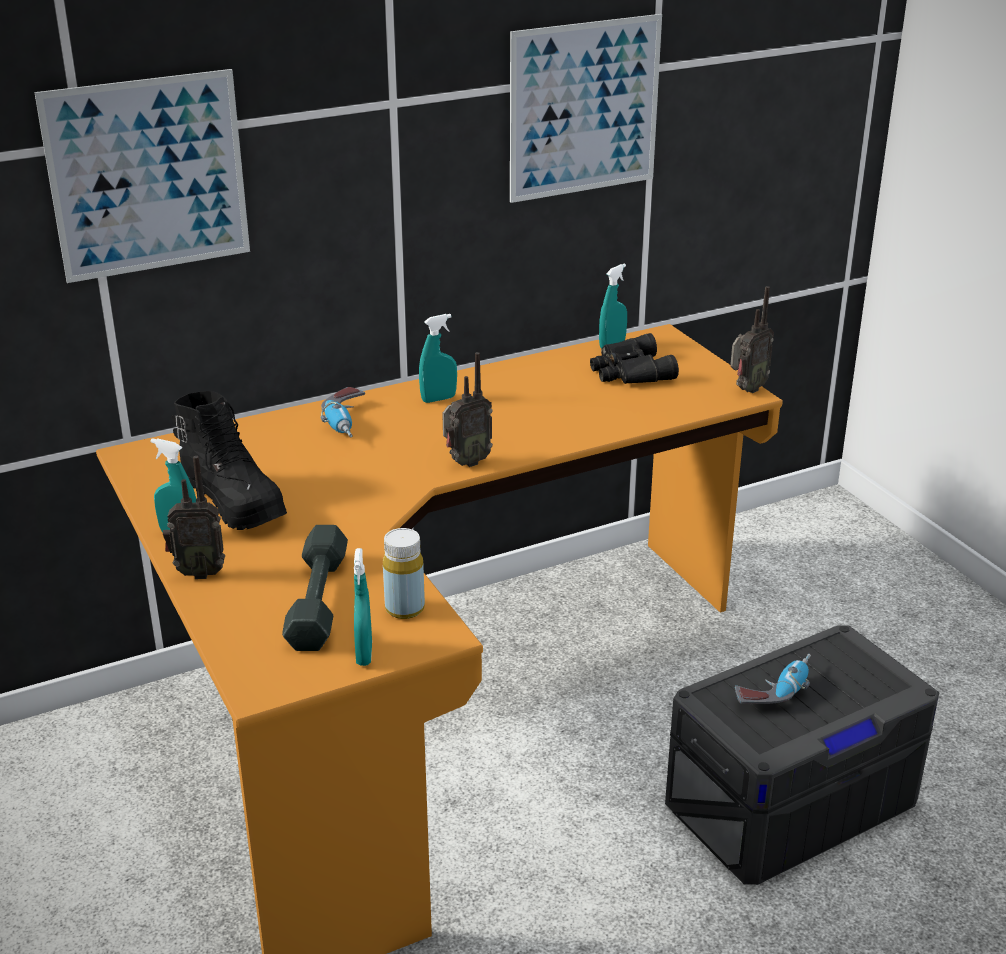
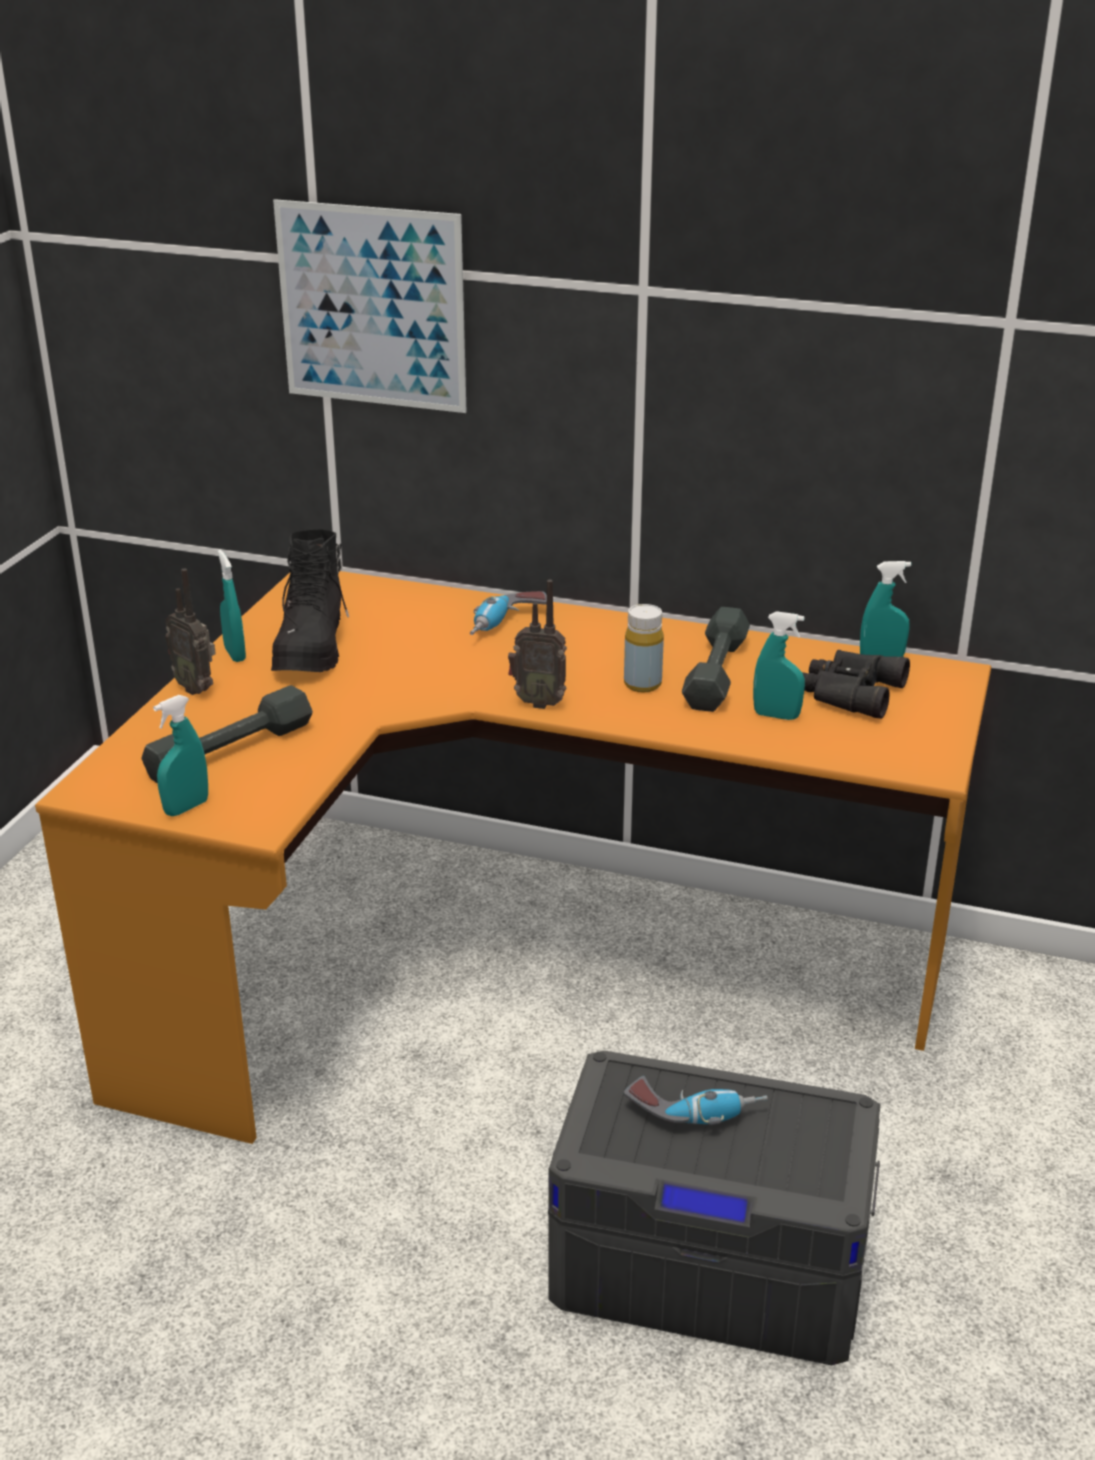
camera: 45 degrees right, 0 degrees up
(405, 609) = (273, 791): yellow bottle -> yellow bottle (642, 684)
(438, 399) = (619, 638): turquoise spray bottle -> turquoise spray bottle (776, 716)
(536, 394) = (715, 672): none -> grey dumbbell
(584, 108) = (891, 352): picture -> none
(746, 389) = (942, 764): radio -> none

